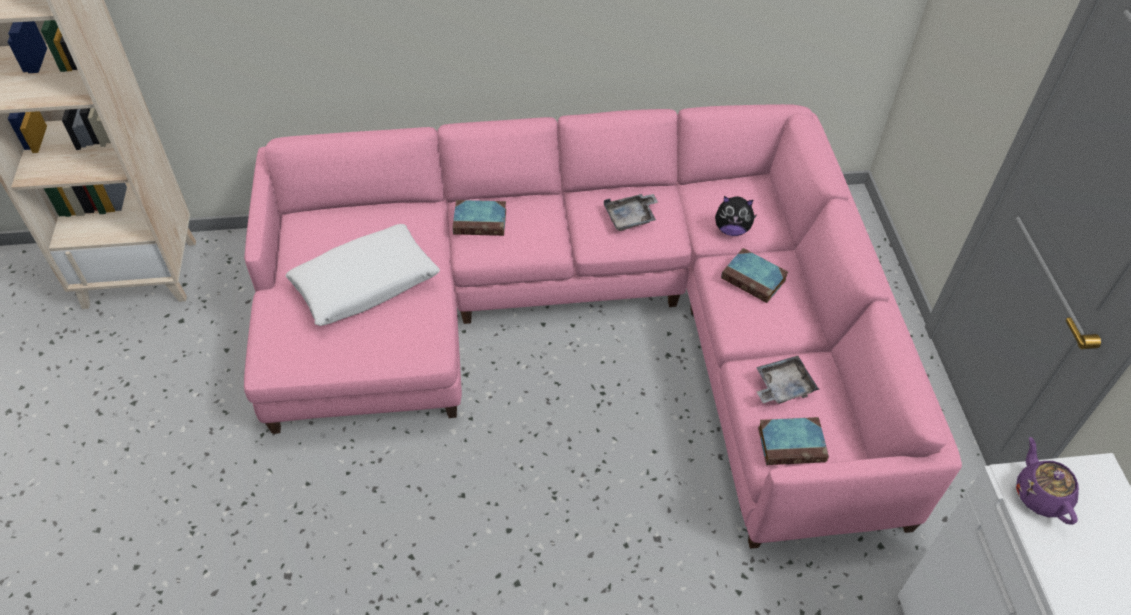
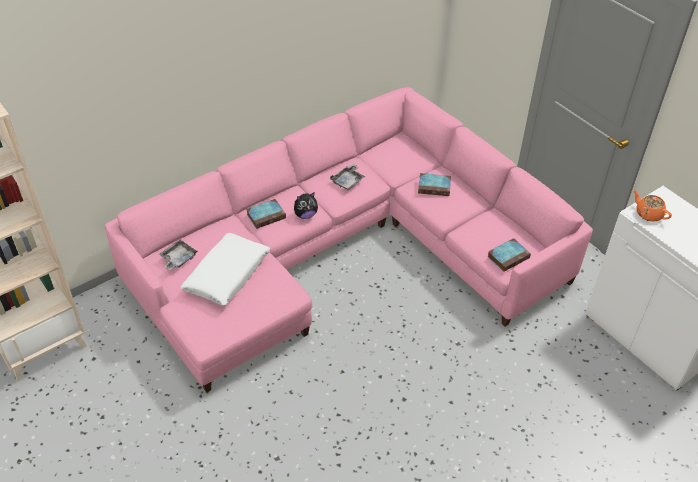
camera: 30 degrees left, 5 degrees down
(732, 229) = (404, 167): plush toy -> plush toy (305, 215)
(782, 386) = (485, 232): grey tray -> grey tray (178, 259)
(1040, 495) = (648, 214): purple teapot -> orange teapot

